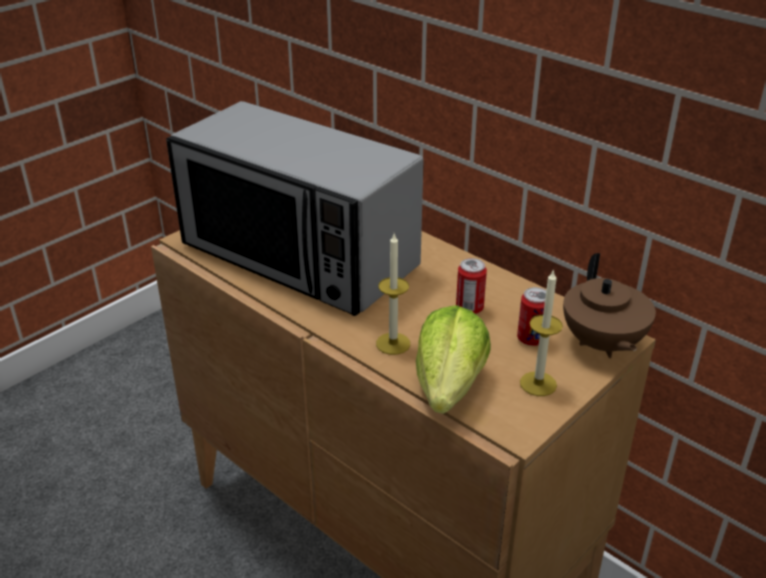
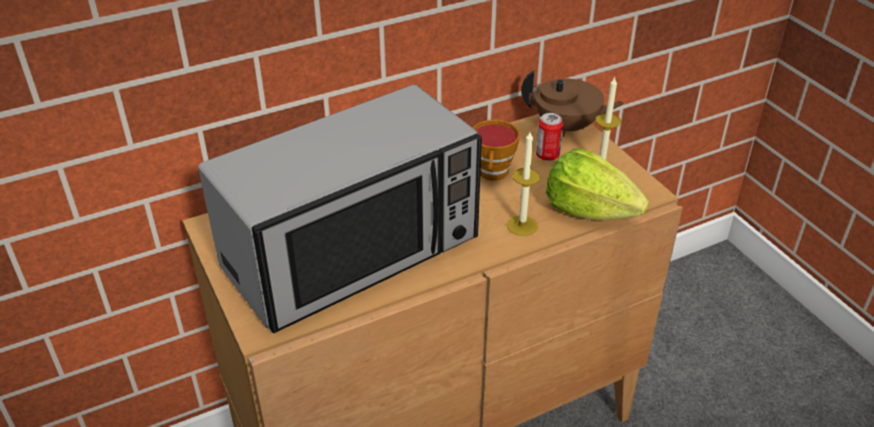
camera: 70 degrees left, 5 degrees up
(469, 308) = (493, 173): can -> cup

